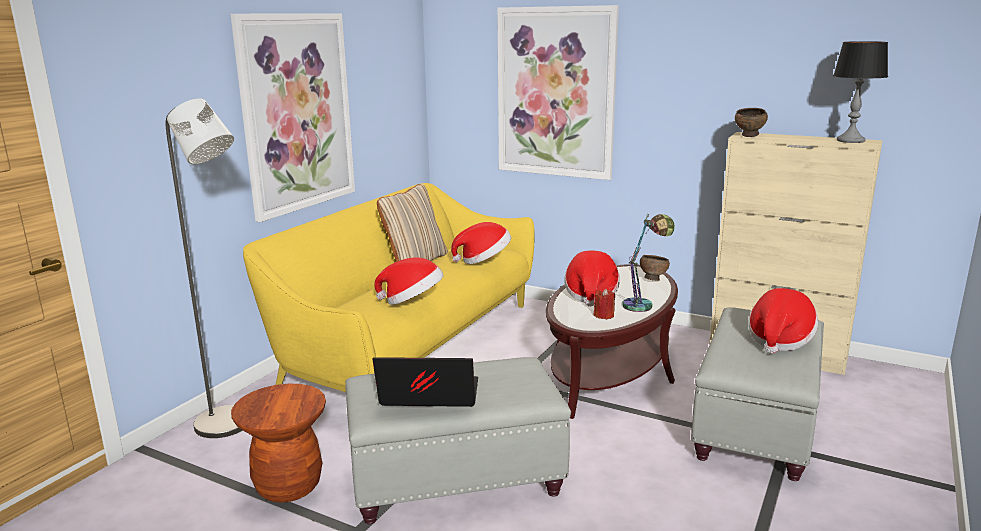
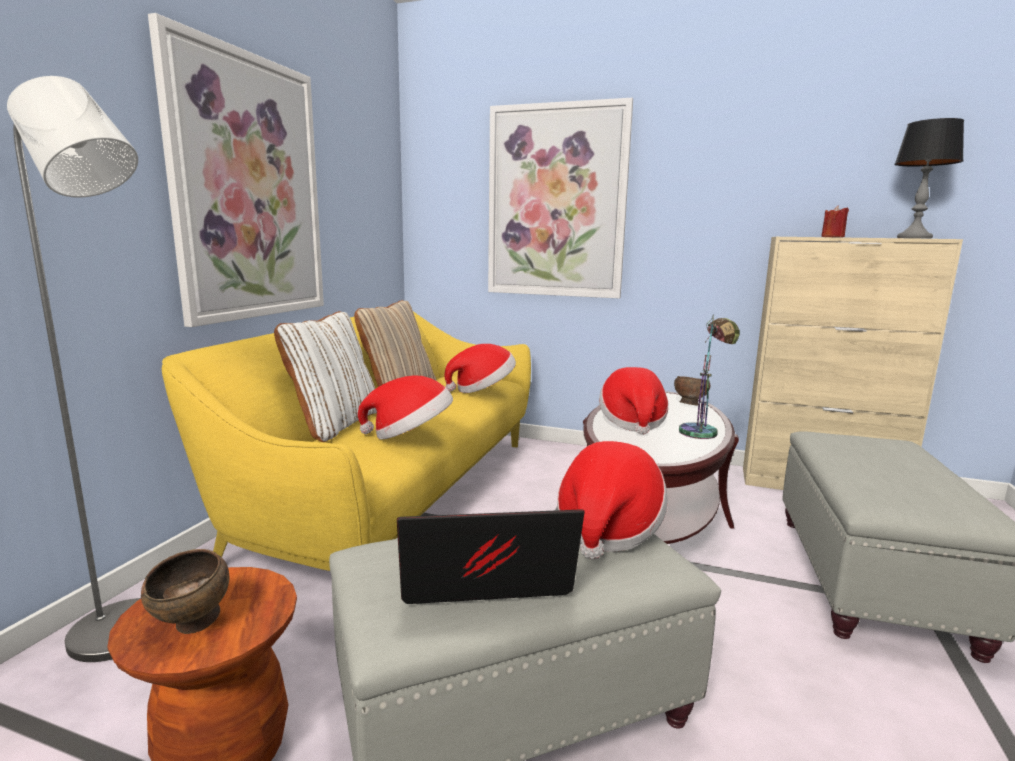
camera: 10 degrees left, 5 degrees down
(361, 290) = (335, 424): none -> white pillow
(604, 315) = (667, 444): red candle -> red candle (832, 237)
(749, 136) = (797, 236): brown bowl -> brown bowl (193, 625)
(779, 340) = (902, 466): hat -> hat (607, 529)

